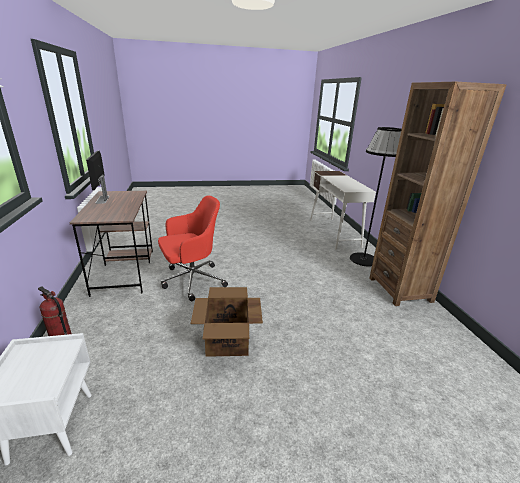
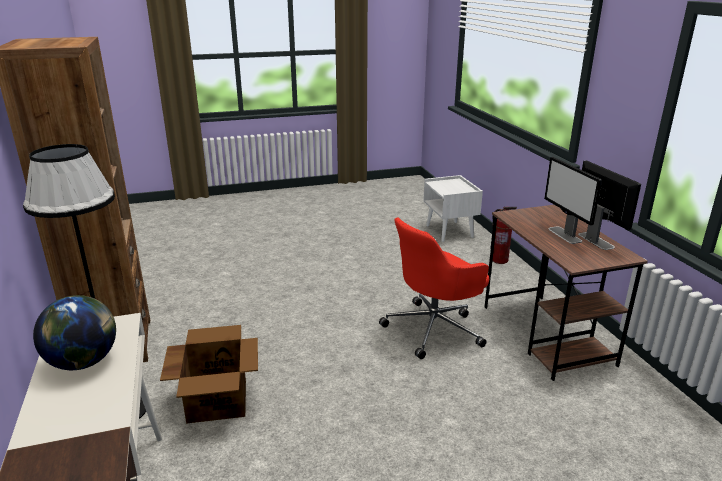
camera: 175 degrees right, 0 degrees up
(114, 203) = (565, 235): none -> monitor
(227, 341) = (358, 273): cardboard box -> cardboard box (218, 400)
(348, 184) = (84, 362): none -> globe

